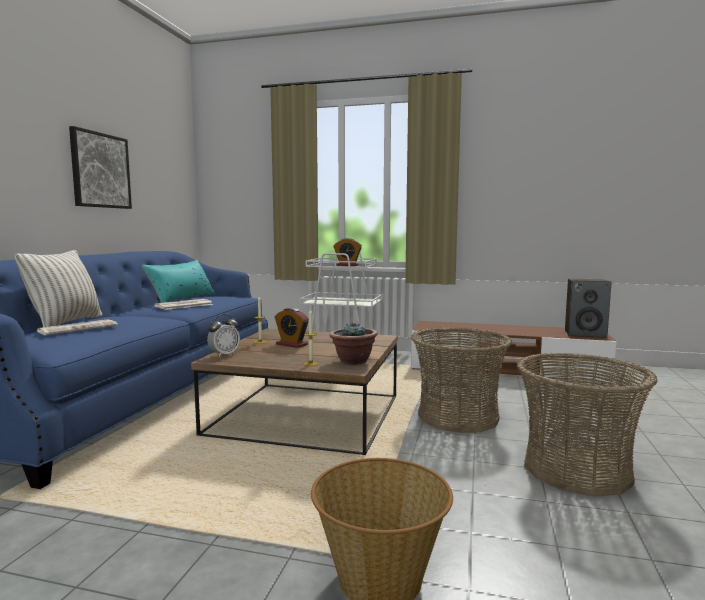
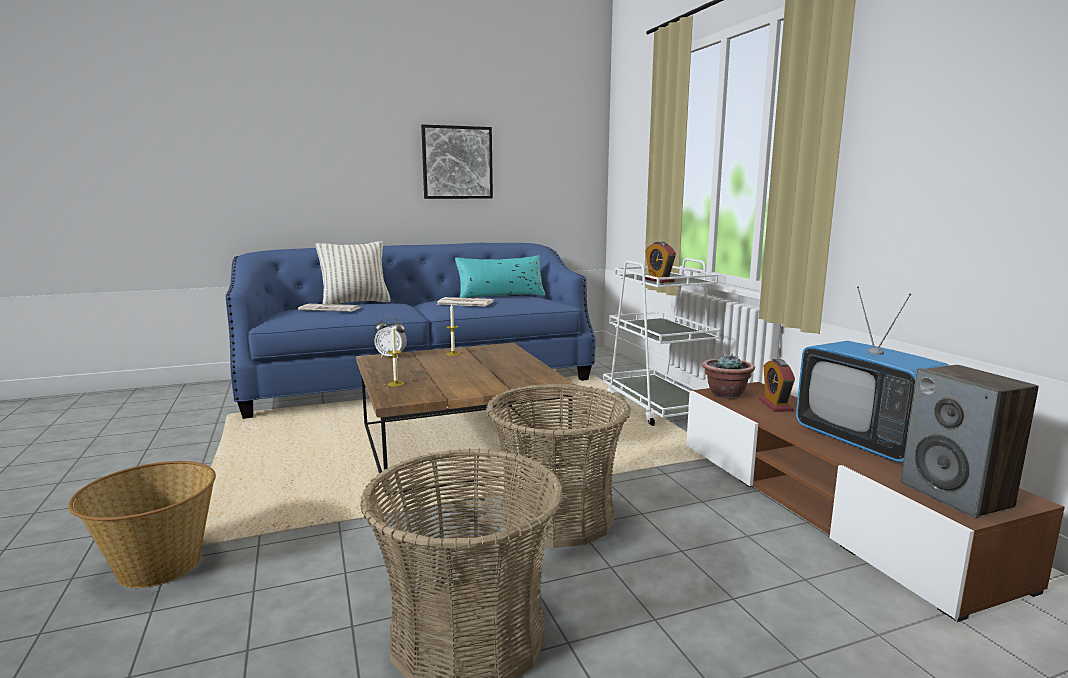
camera: 55 degrees right, 5 degrees up
(291, 344) = (460, 363): alarm clock -> alarm clock (775, 405)
(353, 361) = (424, 394): potted plant -> potted plant (725, 394)
(521, 329) = (865, 442): none -> television

